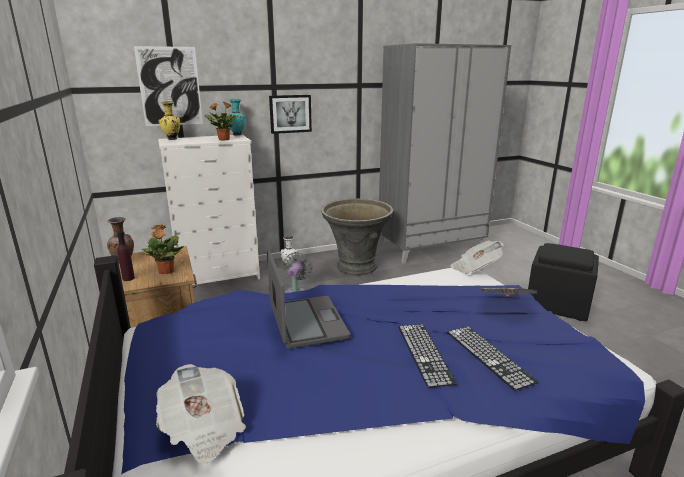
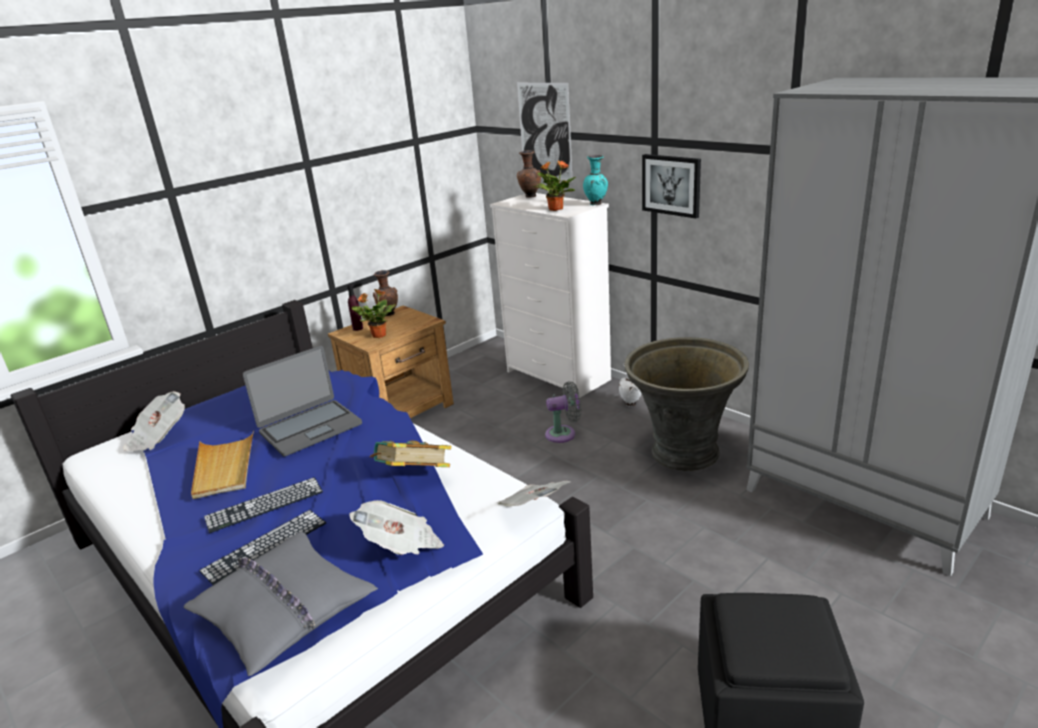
camera: 70 degrees right, 5 degrees up
(172, 139) = (530, 196): yellow vase -> brown vase
(339, 374) = (224, 468): none -> beige tray
(421, 292) = (414, 477): none -> book
(566, 354) = (283, 610): none -> grey pillow

